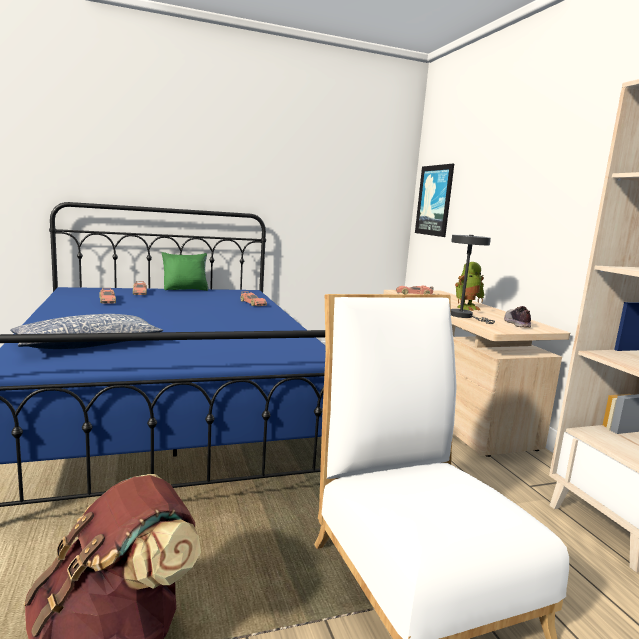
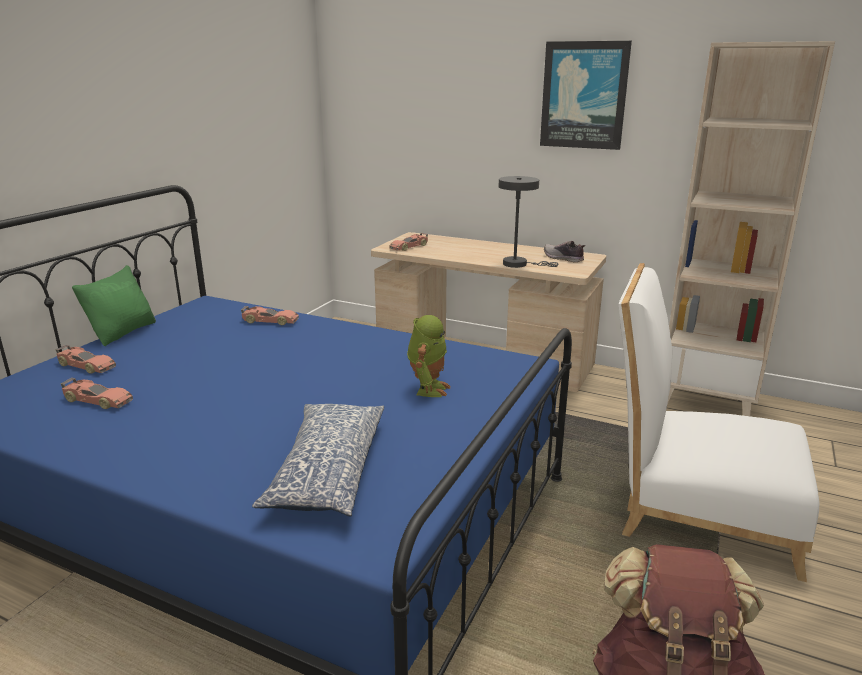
camera: 45 degrees left, 10 degrees up
(435, 200) = (369, 122): picture -> picture (584, 95)
(467, 308) = (490, 251): toy robot -> toy robot (428, 388)

